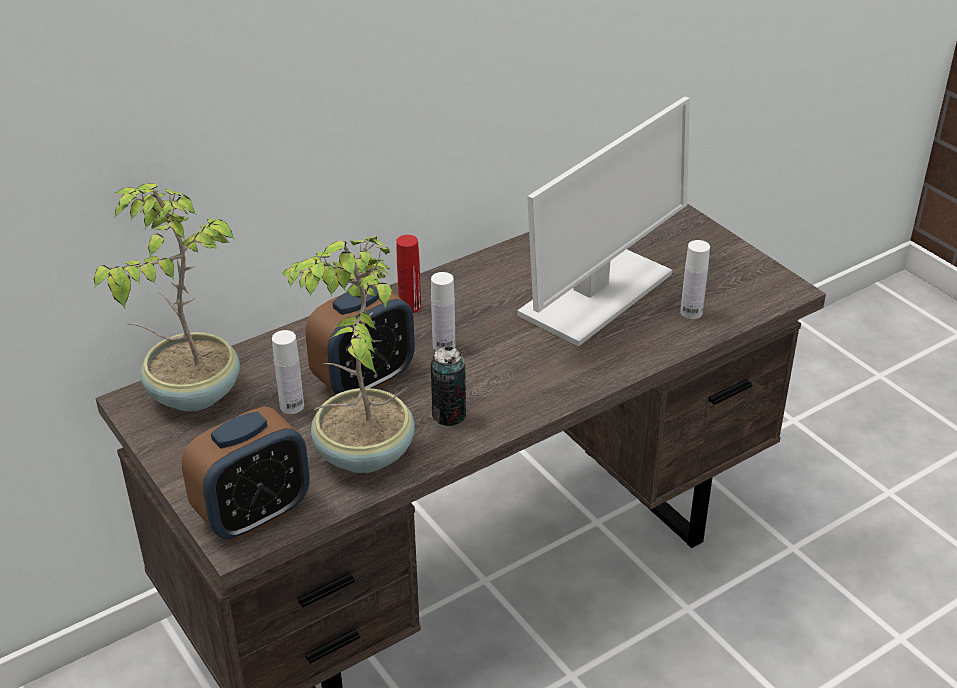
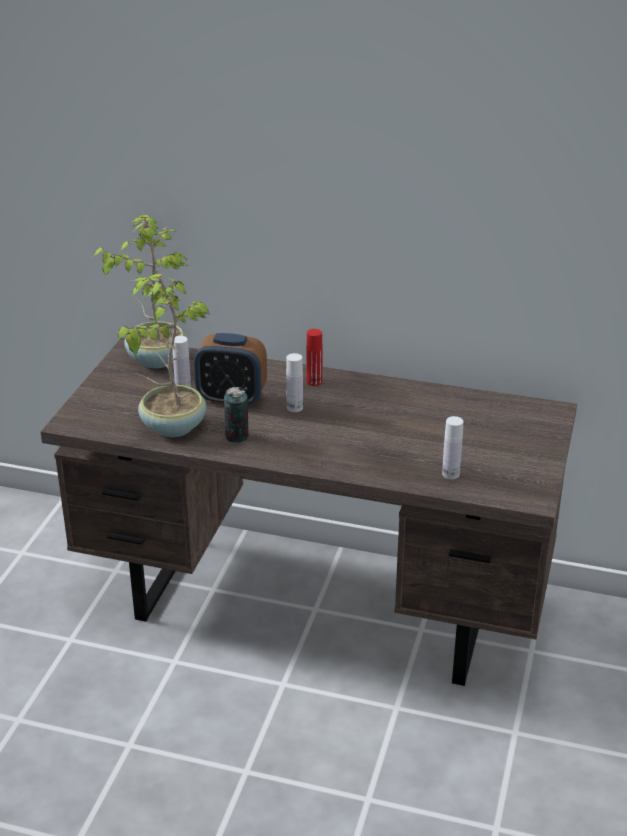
camera: 50 degrees right, 5 degrees down
(253, 514) = (91, 419): alarm clock -> none
(596, 296) = (416, 434): monitor -> none

